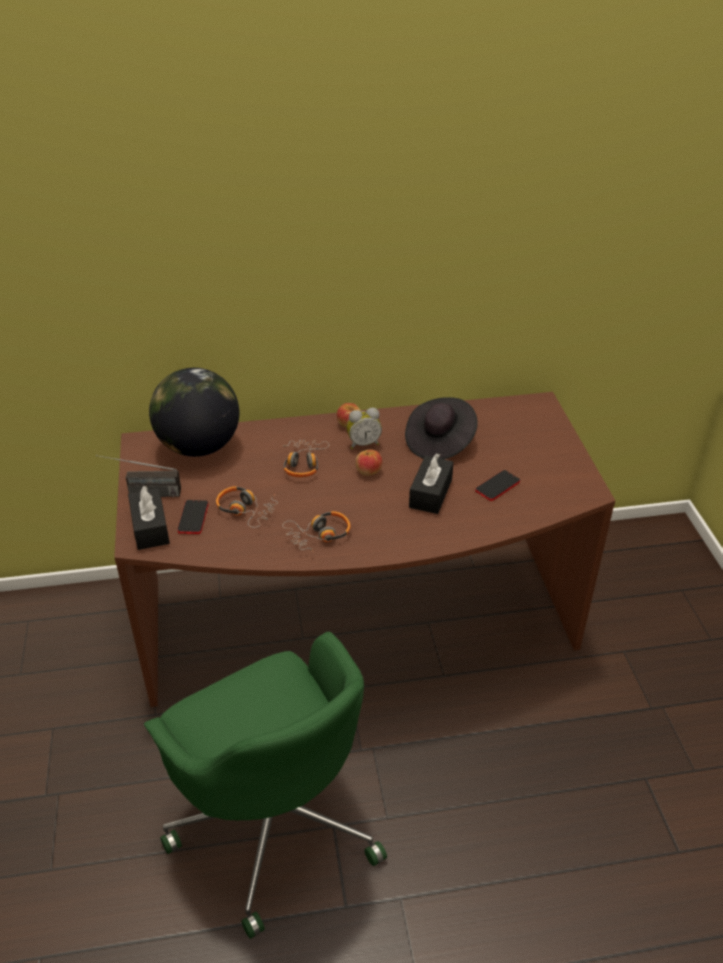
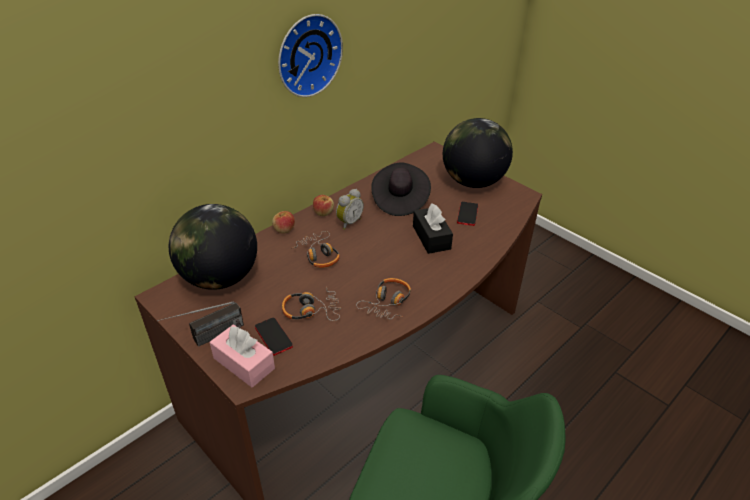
camera: 35 degrees left, 0 degrees up
(150, 527) = (244, 363): black tissue box -> pink tissue box
(359, 246) = (307, 54): none -> wall clock
(368, 471) = (373, 240): apple -> apple (284, 230)
(545, 454) = (473, 182): none -> globe

